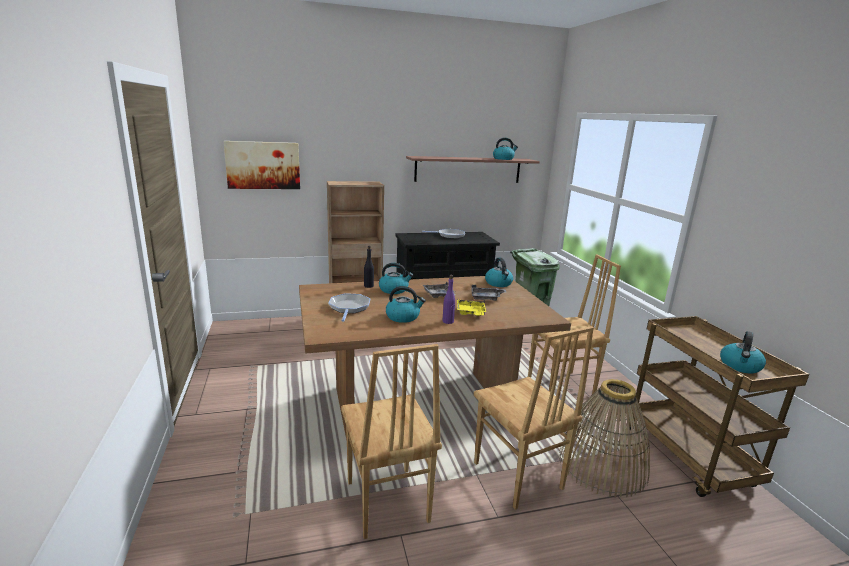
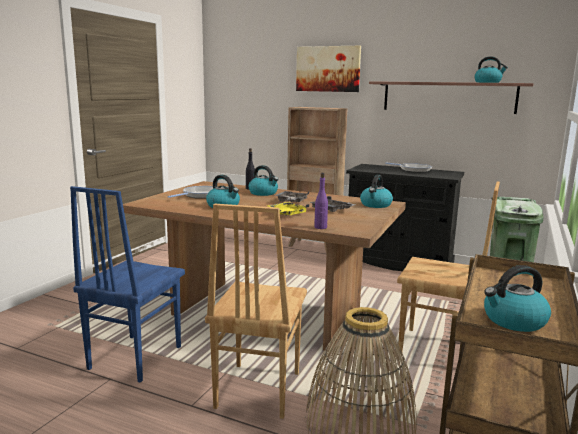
camera: 40 degrees right, 5 degrees down
(263, 165) = (250, 92): picture -> picture (328, 69)
(386, 502) = (134, 358): brown chair -> blue chair
(448, 321) = (250, 214): purple bottle -> purple bottle (320, 227)

